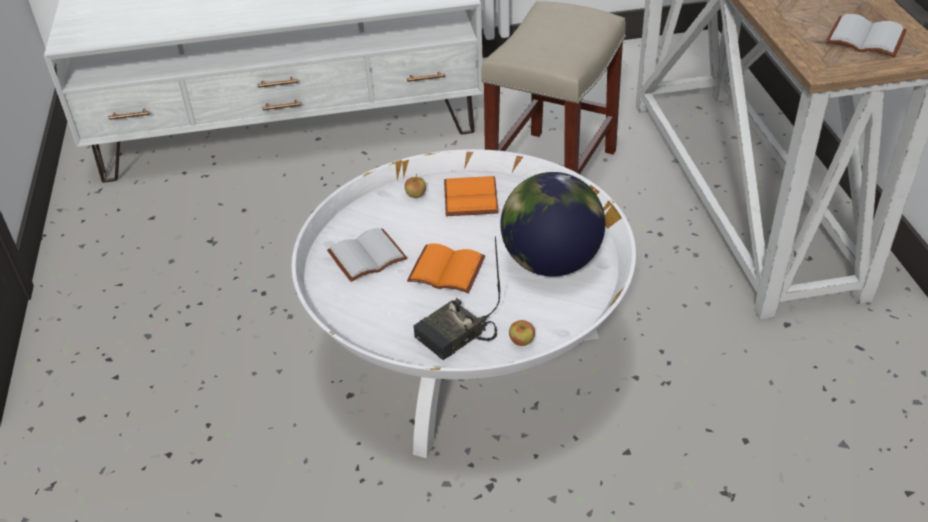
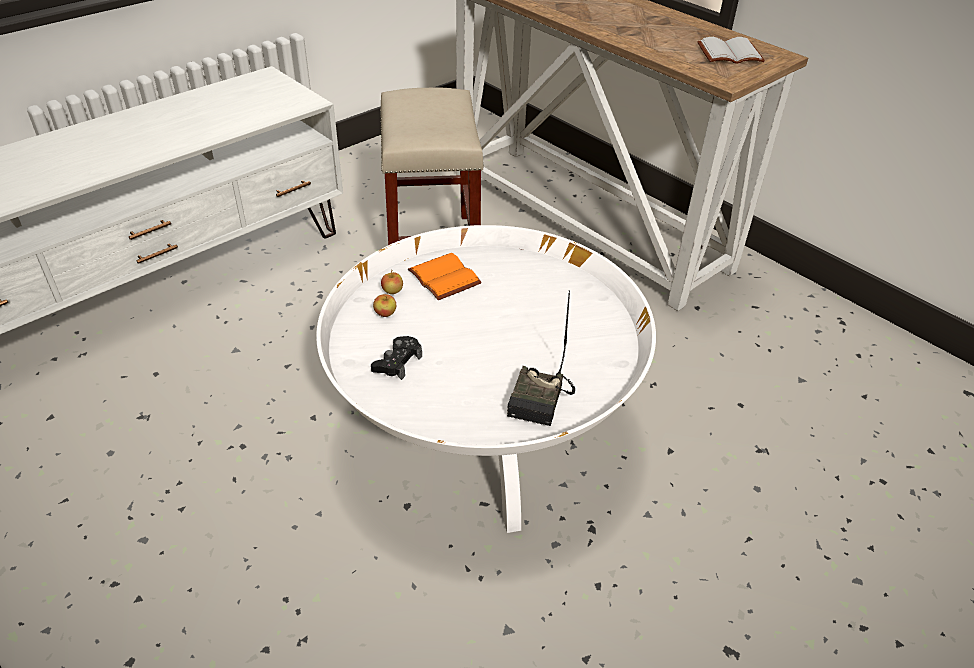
camera: 35 degrees left, 0 degrees up
(367, 258) = (397, 362): white book -> black game controller
(448, 269) = (481, 345): orange book -> none
(522, 341) = (598, 383): apple -> apple (385, 313)
(551, 262) = (560, 309): globe -> none

